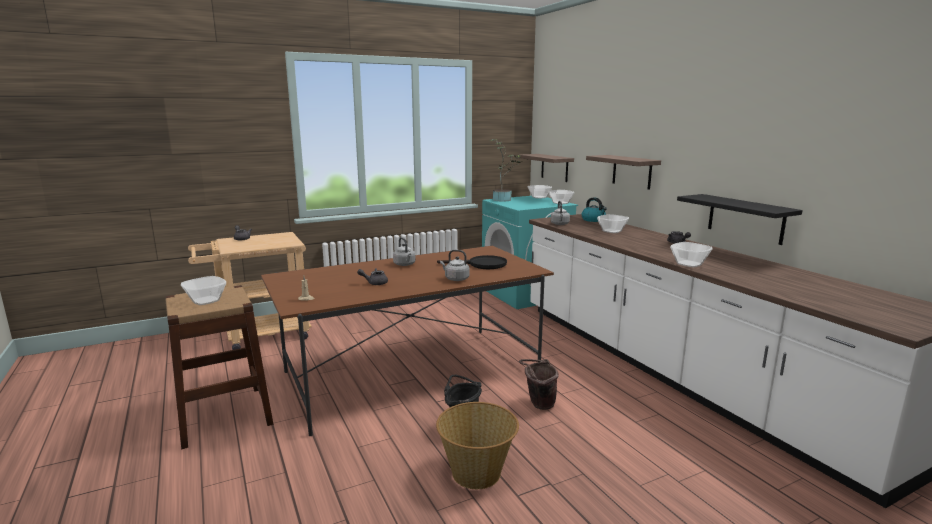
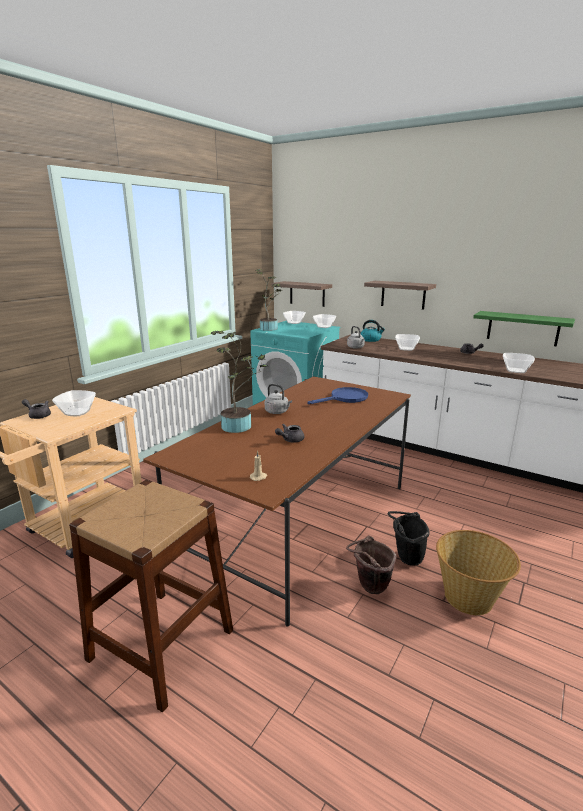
camera: 30 degrees left, 5 degrees up
(206, 301) = (142, 514): bowl -> bowl (78, 412)
(358, 268) = (240, 426): none -> potted plant
(455, 279) = (352, 418): grey kettle -> none
(482, 265) = (345, 398): black frying pan -> blue frying pan
(538, 404) = (431, 515): brown bucket -> brown bucket (369, 588)
(745, 218) = (523, 328): black shelf -> green shelf

